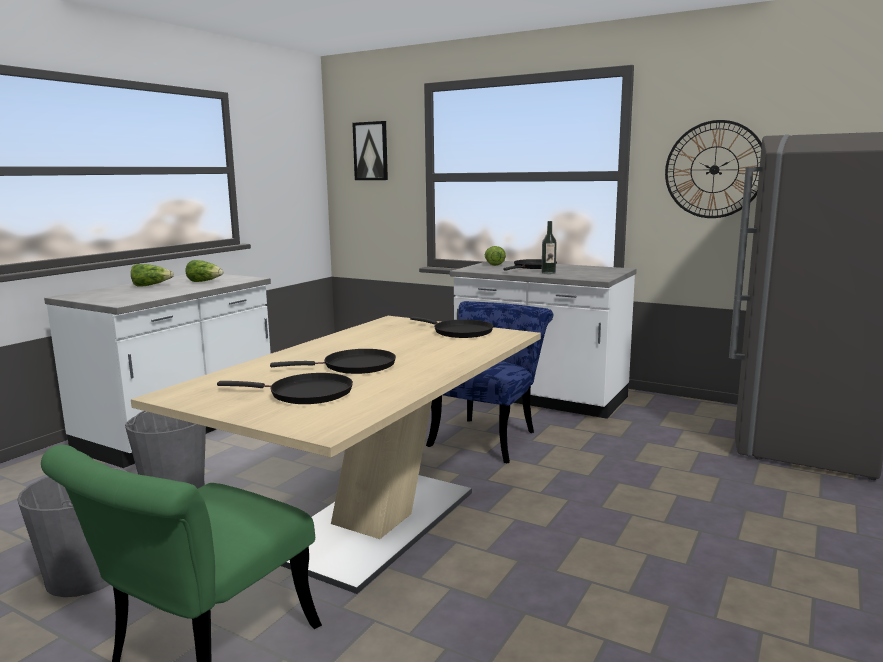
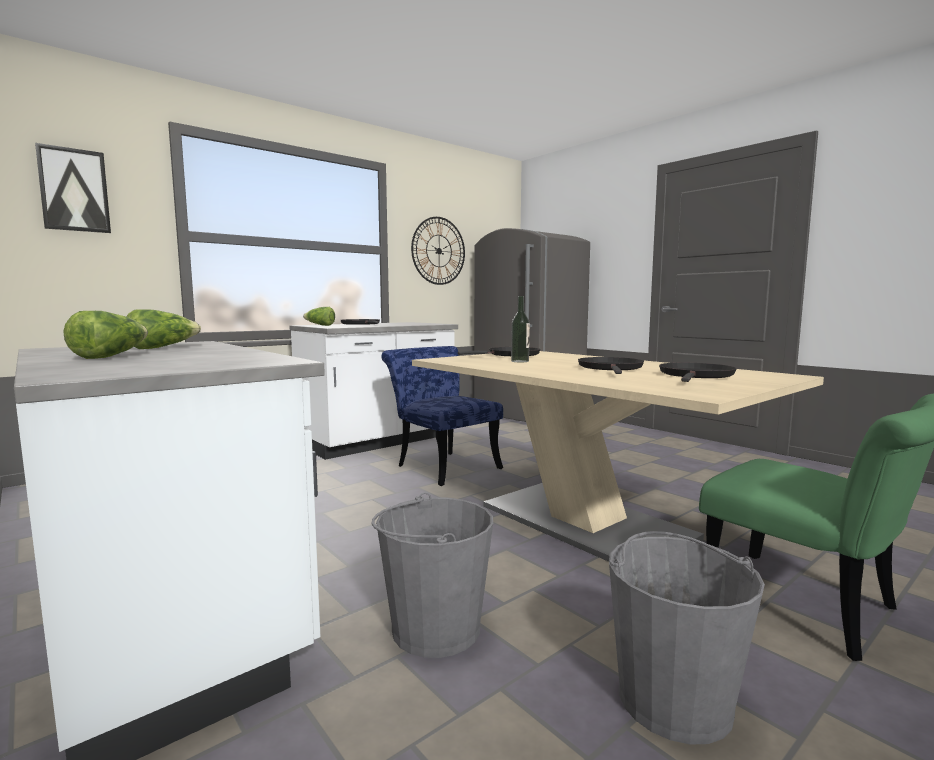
camera: 70 degrees left, 5 degrees down
(548, 273) = (397, 324): bottle -> bottle (520, 361)

